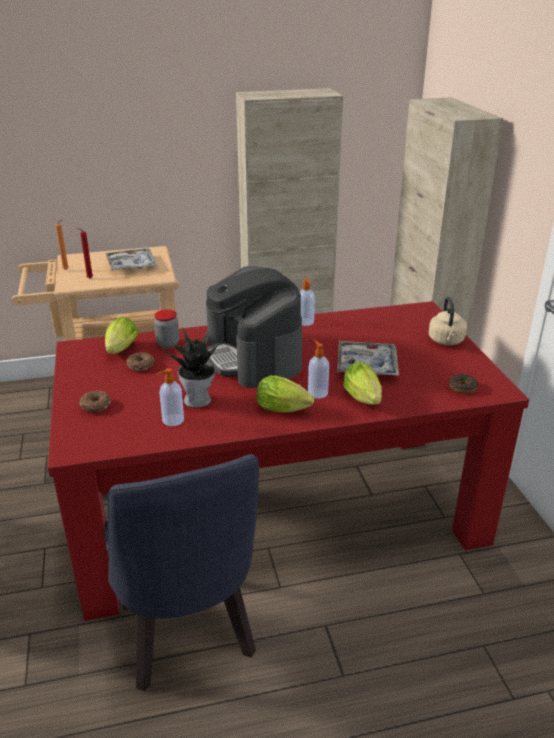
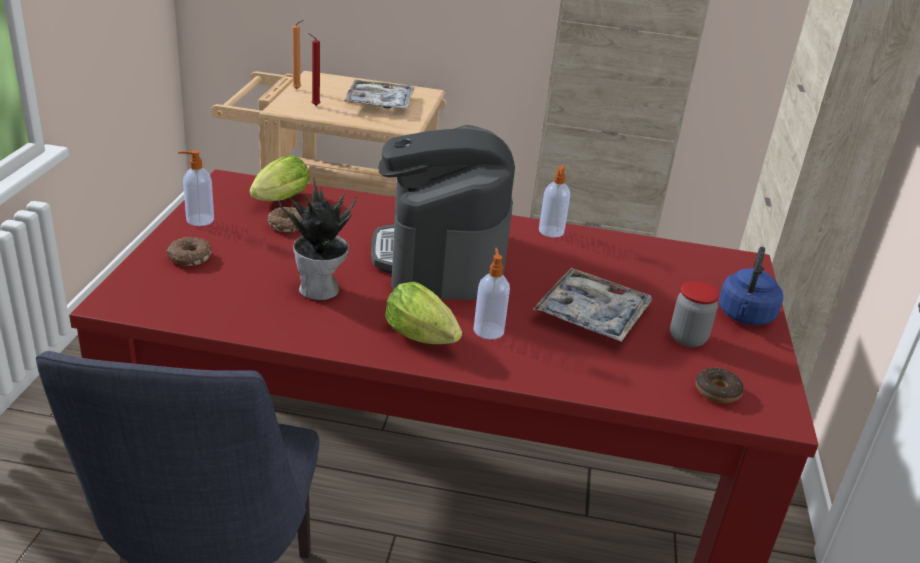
camera: 20 degrees right, 0 degrees up
(168, 344) = (344, 208): jar -> jar (687, 338)
(172, 420) = (265, 305): soap dispenser -> soap dispenser (199, 220)
(364, 400) = (548, 361): lettuce -> none
(446, 341) = (745, 317): beige kettle -> blue kettle

